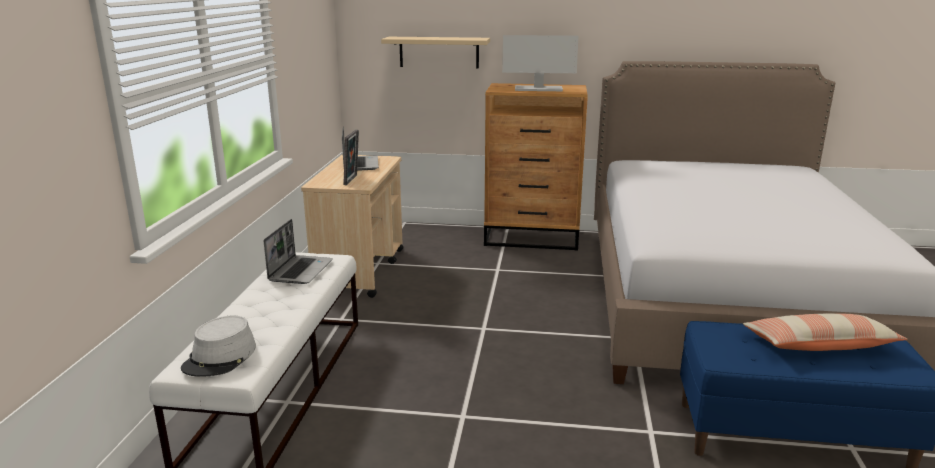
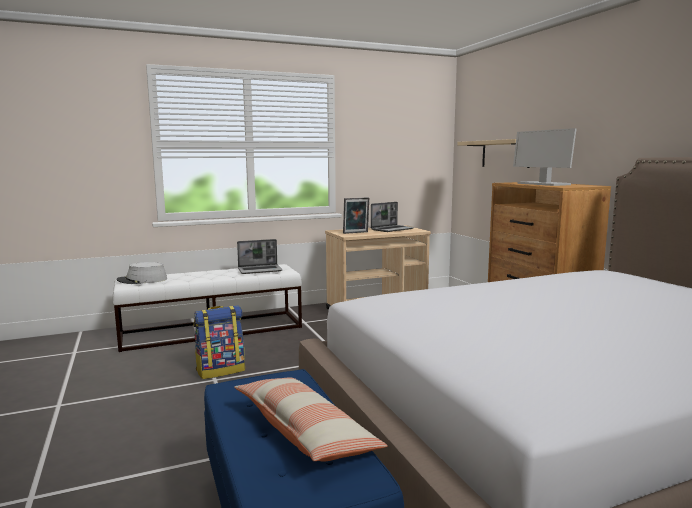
camera: 60 degrees right, 10 degrees down
(438, 406) = (221, 370): none -> backpack

